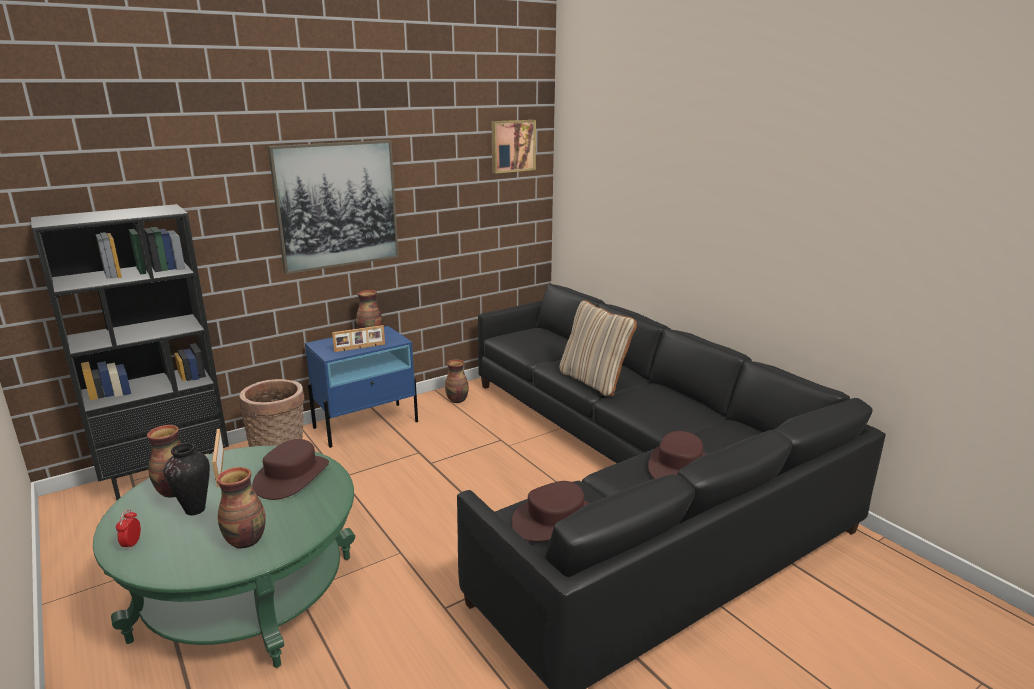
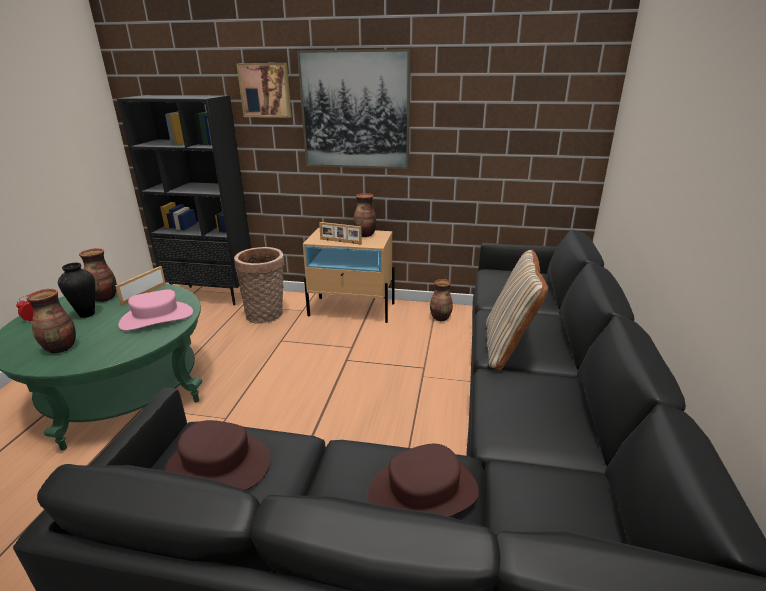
camera: 45 degrees right, 5 degrees up
(291, 476) = (157, 318): brown hat -> pink hat
(366, 424) = (352, 309): blue nightstand -> beige nightstand
(512, 146) = (562, 62): picture -> picture (265, 90)

